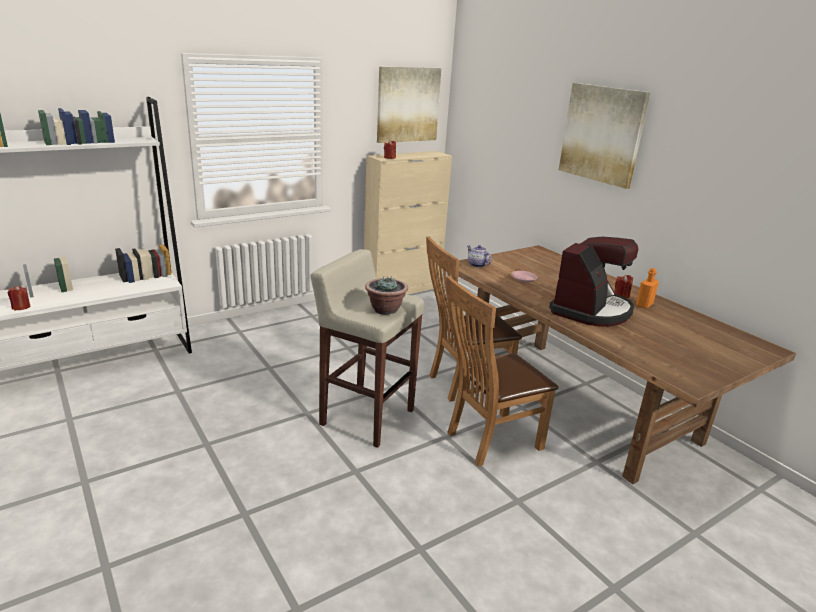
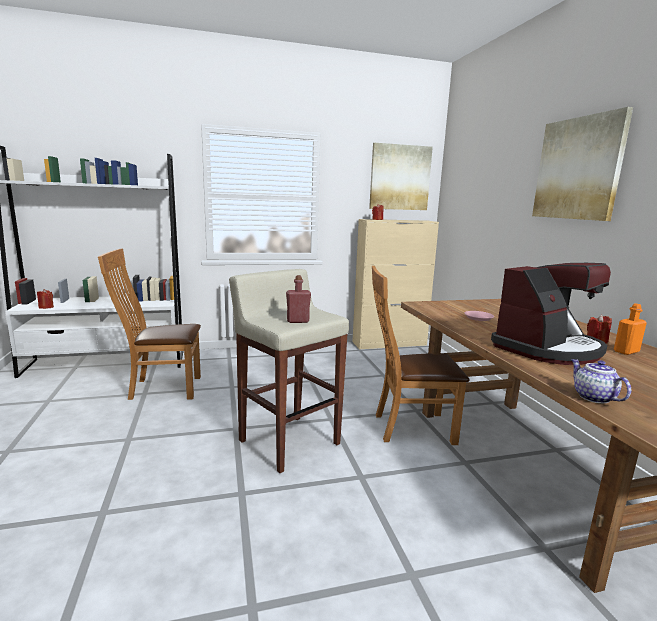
camera: 20 degrees right, 10 degrees down
(385, 310) = (298, 321): potted plant -> red bottle
(477, 265) = (433, 305): teapot -> teapot (592, 397)
(488, 440) = (408, 490): brown chair -> brown chair (161, 388)

